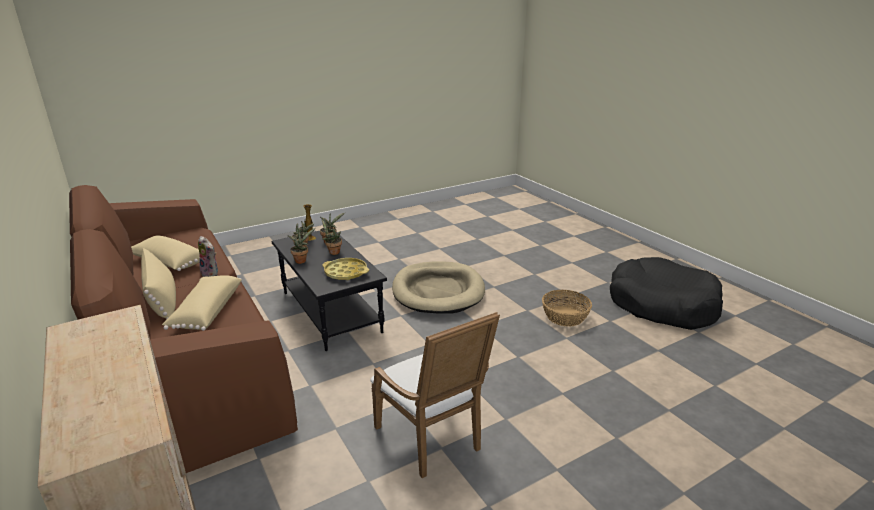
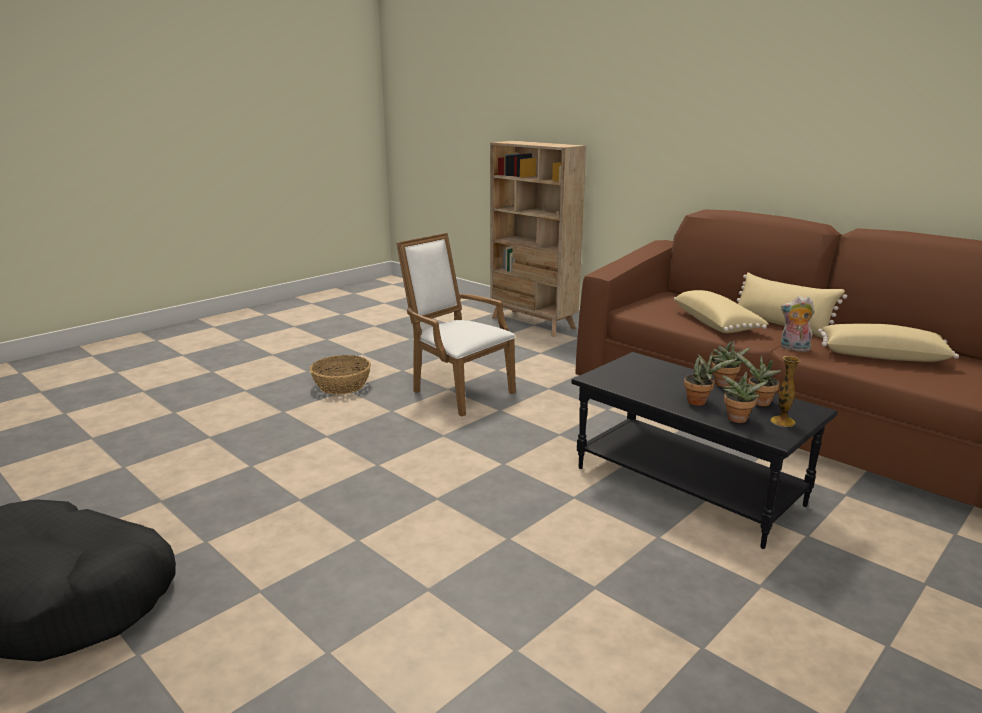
camera: 165 degrees right, 5 degrees down
(346, 272) = (635, 377): yellow tray -> none
(438, 291) = (541, 556): beige dog bed -> none
(565, 317) = (289, 537): basket -> basket (342, 385)

